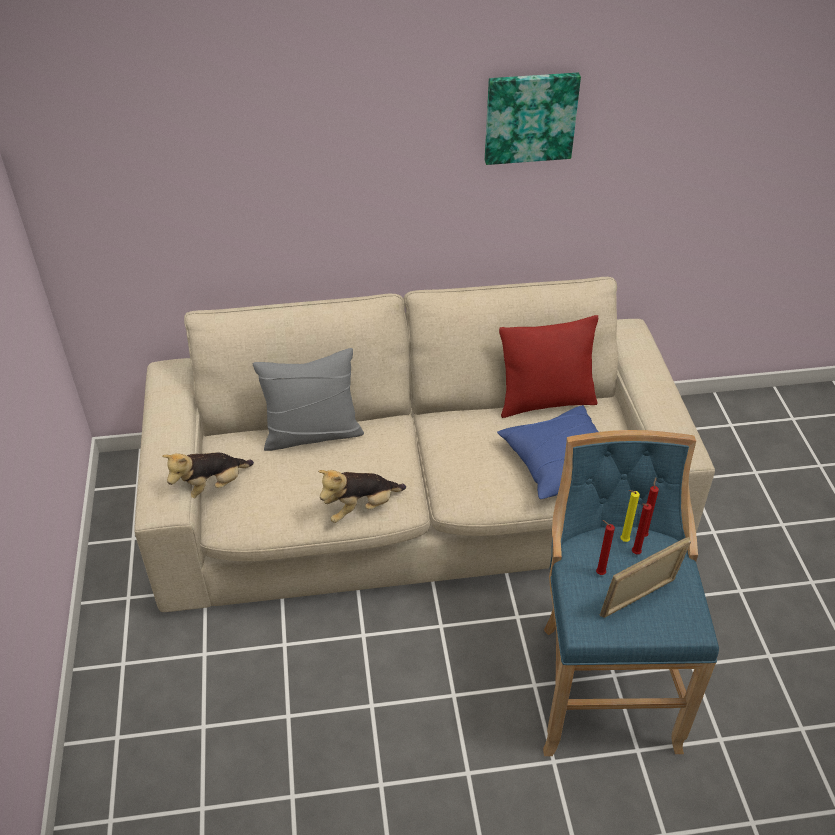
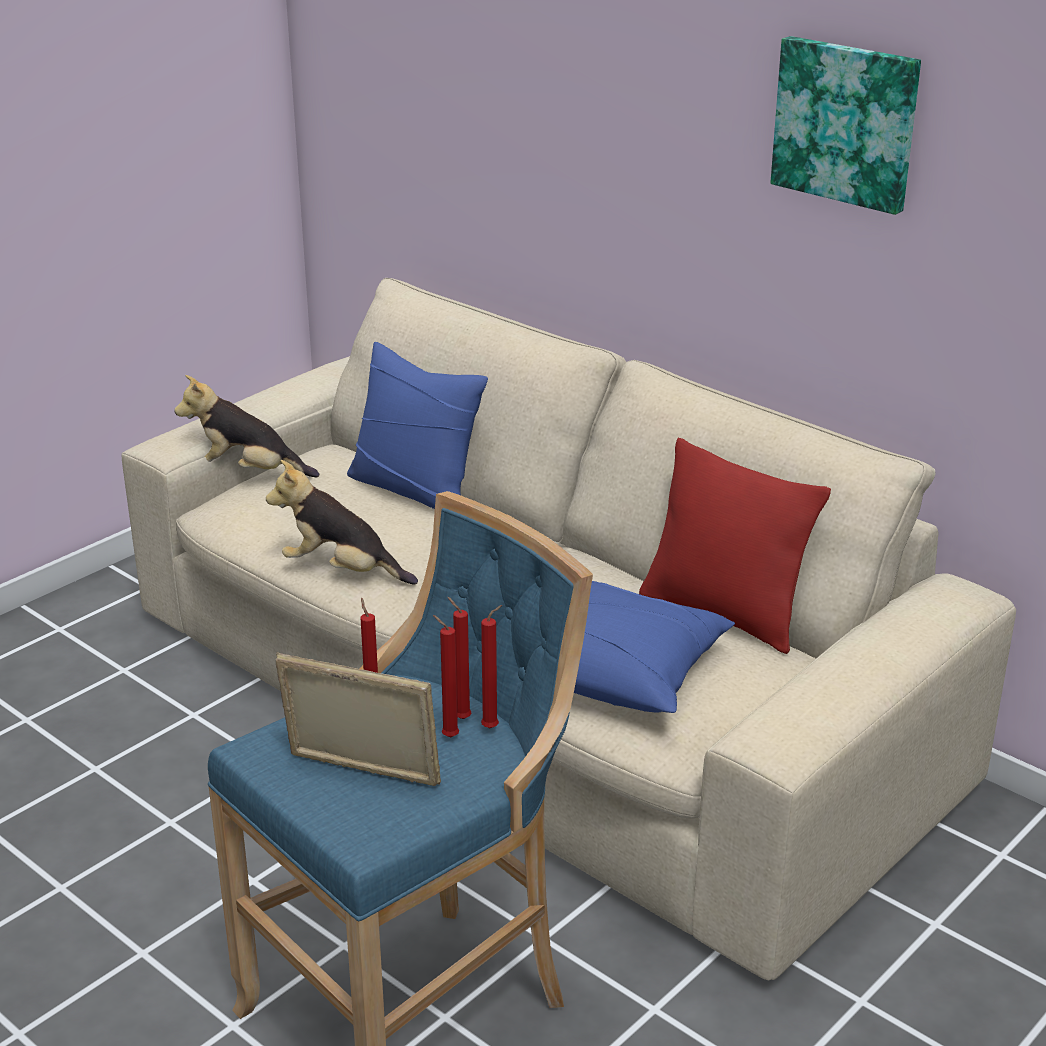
camera: 50 degrees right, 15 degrees down
(312, 434) = (415, 490): grey pillow -> blue pillow
(623, 541) = (460, 718): yellow candle -> red candle

